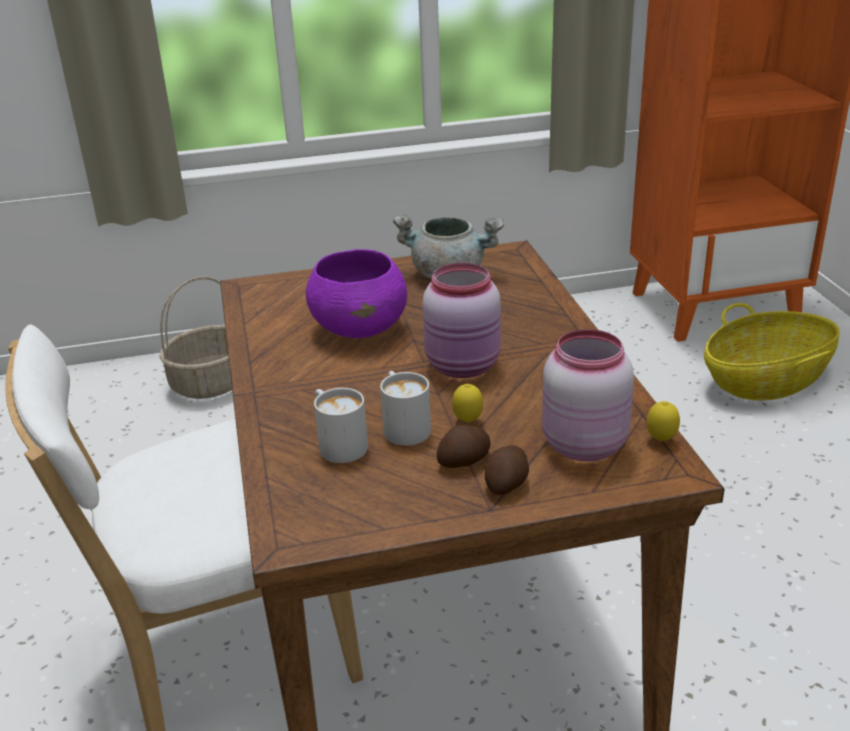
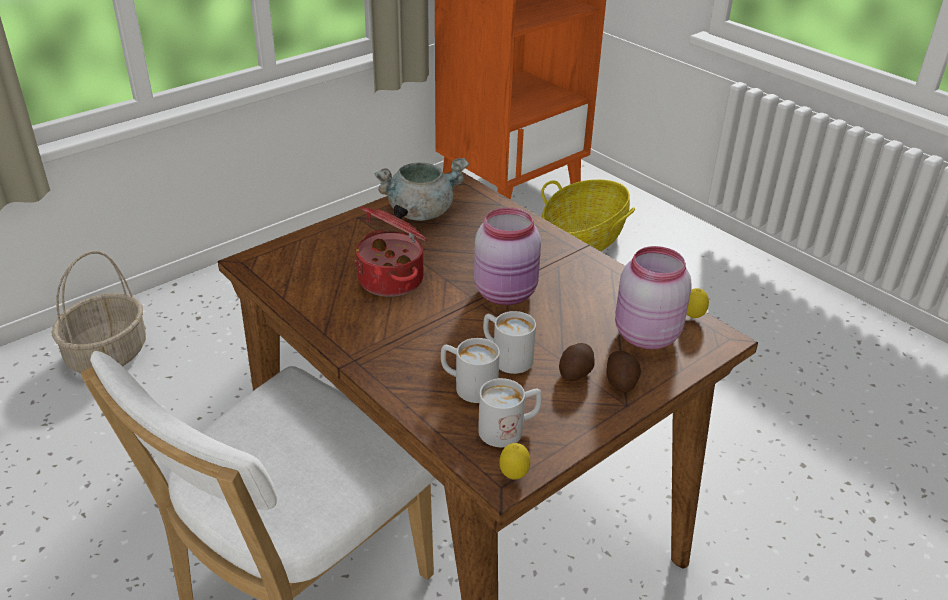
camera: 30 degrees left, 5 degrees up
(339, 496) = (510, 429): none -> white mug
(360, 328) = (393, 279): purple bowl -> cooking pot
(468, 421) = (550, 339): lemon -> lemon (513, 477)

